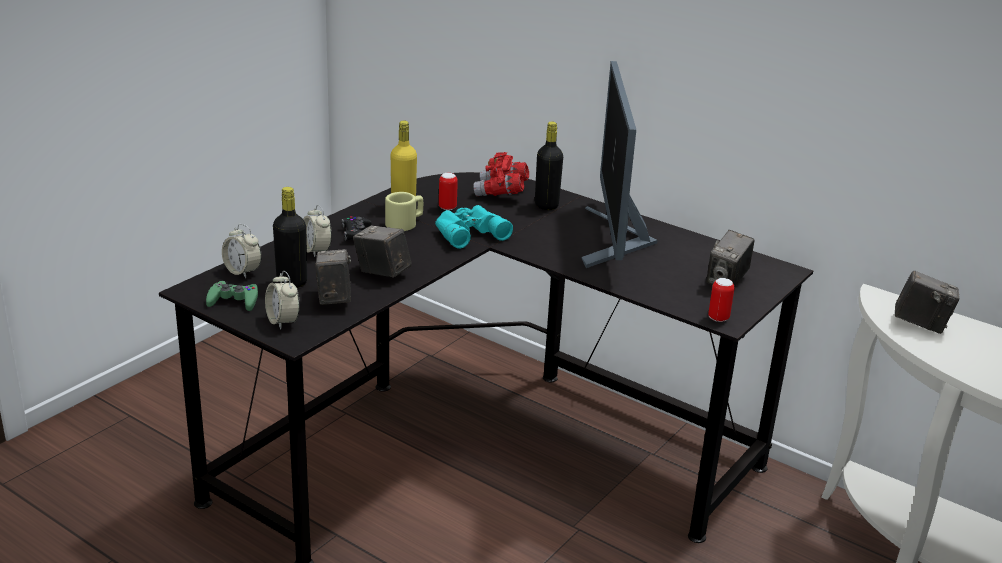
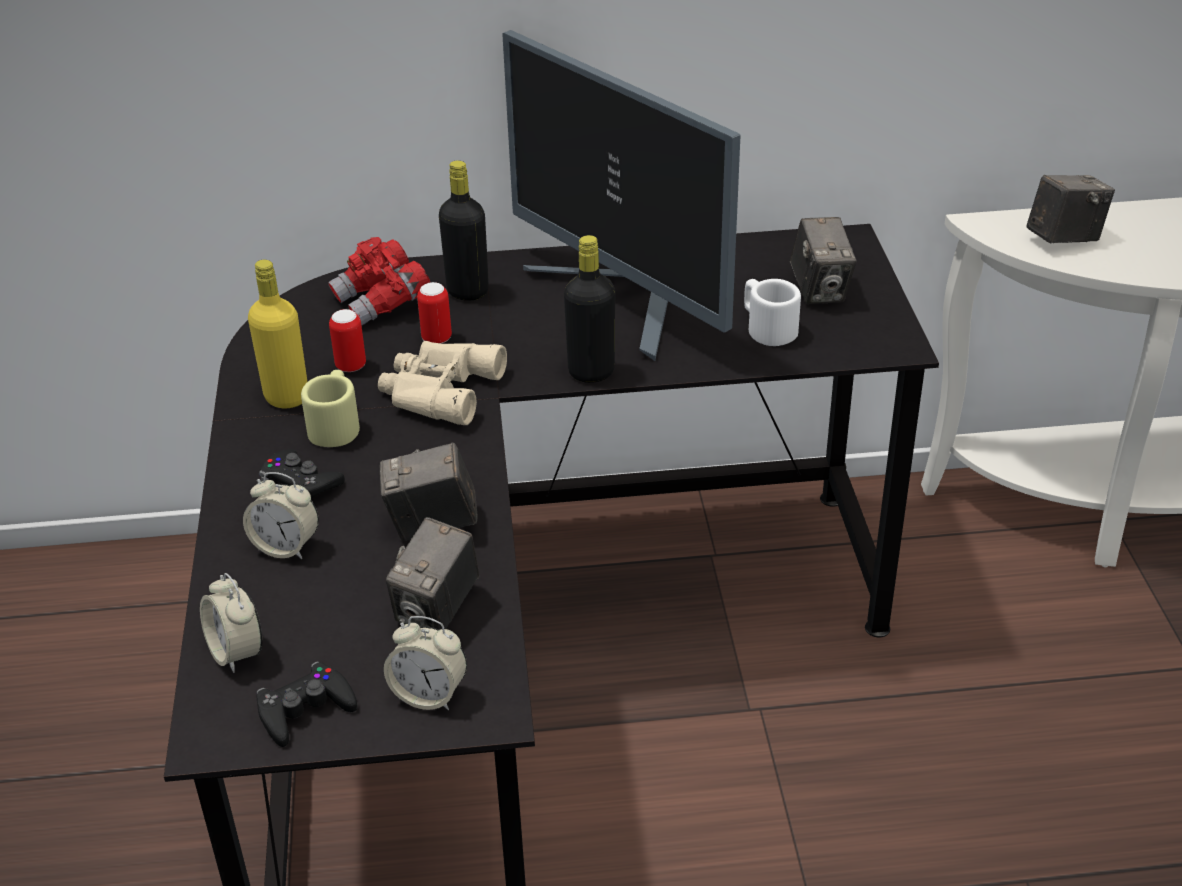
camera: 40 degrees left, 10 degrees up
(234, 301) = (305, 710): green game controller -> black game controller
(242, 272) = (236, 652): alarm clock -> alarm clock turned 60 degrees clockwise
(292, 282) = (337, 622): black bottle -> black bottle (591, 372)
(334, 299) = (437, 610): camera -> camera turned 105 degrees counterclockwise
(468, 232) = (437, 390): turquoise binoculars -> beige binoculars
(668, 282) = (767, 328): none -> white mug
(718, 318) = (884, 346): can -> can (436, 338)

